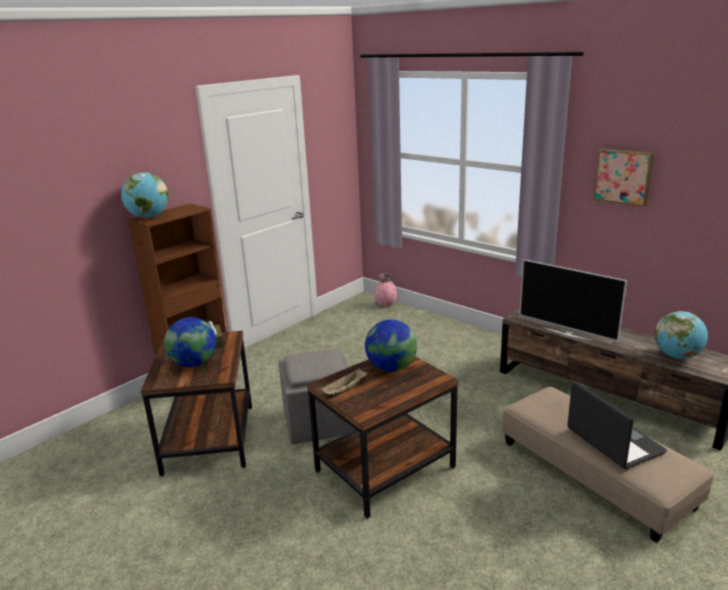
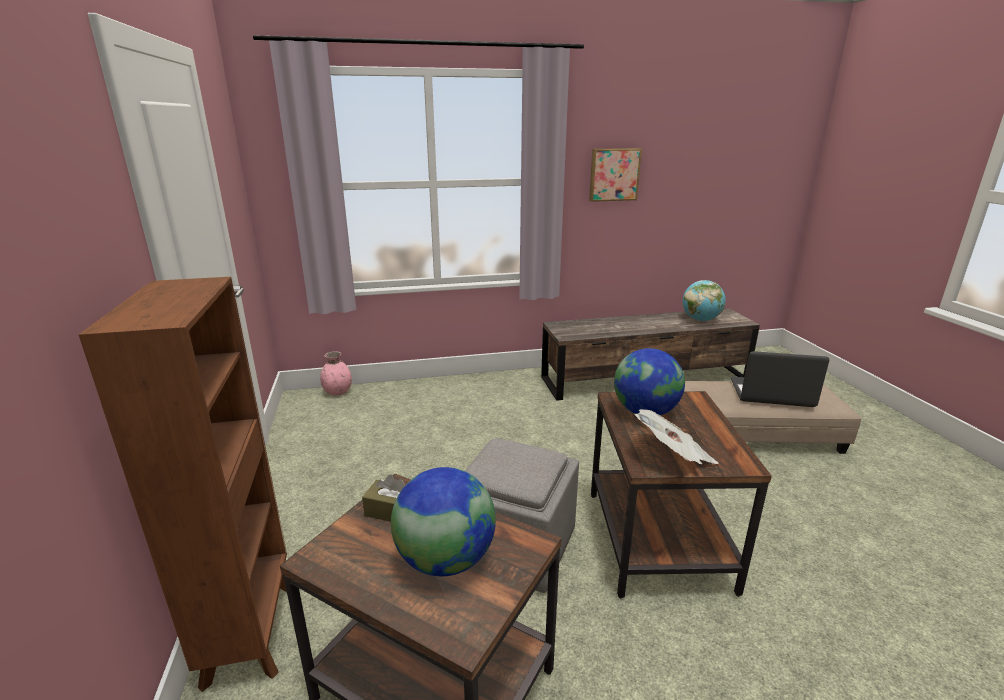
camera: 55 degrees left, 0 degrees up
(148, 217) = (136, 317): globe -> none
(345, 390) = (673, 456): beige tray -> newspaper
(567, 334) = (622, 332): television -> none

